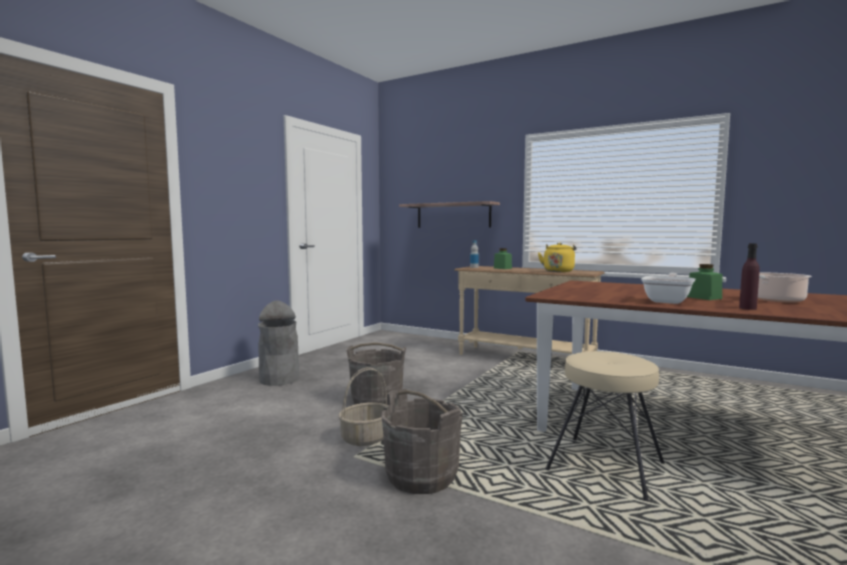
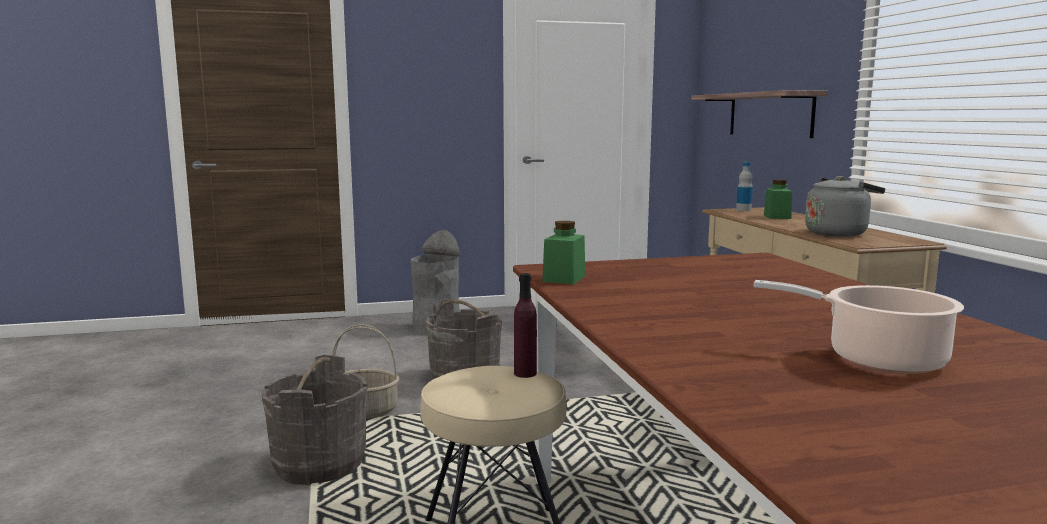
camera: 45 degrees right, 5 degrees up
(558, 271) = (838, 233): yellow kettle -> grey kettle
(668, 301) = (647, 311): frying pan -> none
(704, 298) = (757, 321): green jar -> green jar (564, 278)
(747, 308) = (680, 352): purple bottle -> purple bottle (525, 373)

